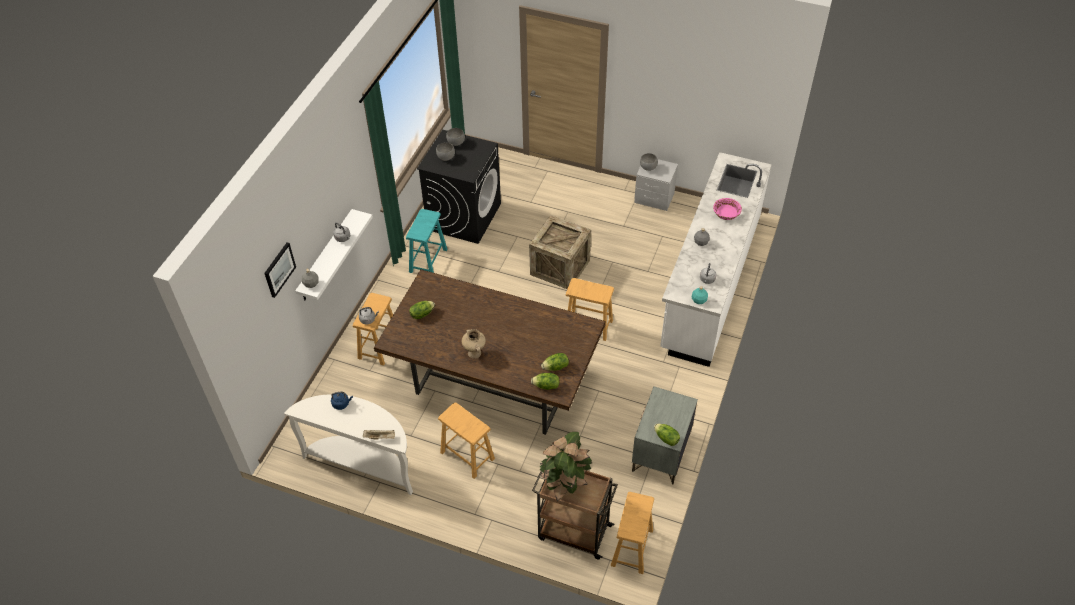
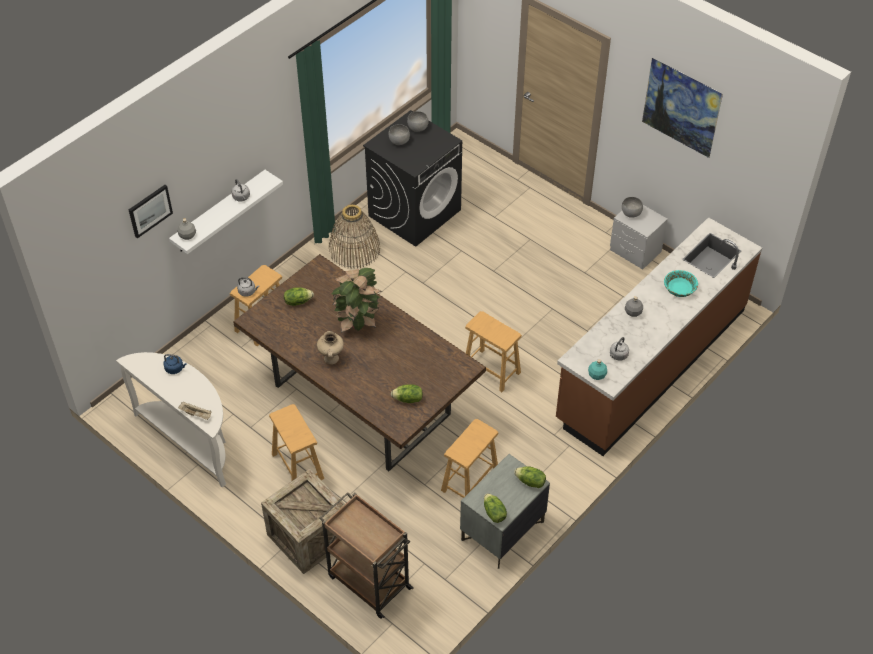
camera: 20 degrees right, 0 degrees up
(428, 261) = (354, 250): turquoise stool -> basket
(546, 386) = (388, 416): lettuce -> lettuce (530, 482)
(560, 267) = (491, 298): crate -> crate (308, 537)
(565, 484) = (357, 523): potted plant -> potted plant (358, 323)
(632, 548) = (421, 619): brown stool -> brown stool (470, 481)
(680, 82) = (678, 124): none -> picture
(710, 283) = (651, 364): white counter -> brown counter
(726, 213) = (679, 288): pink bowl -> turquoise bowl

